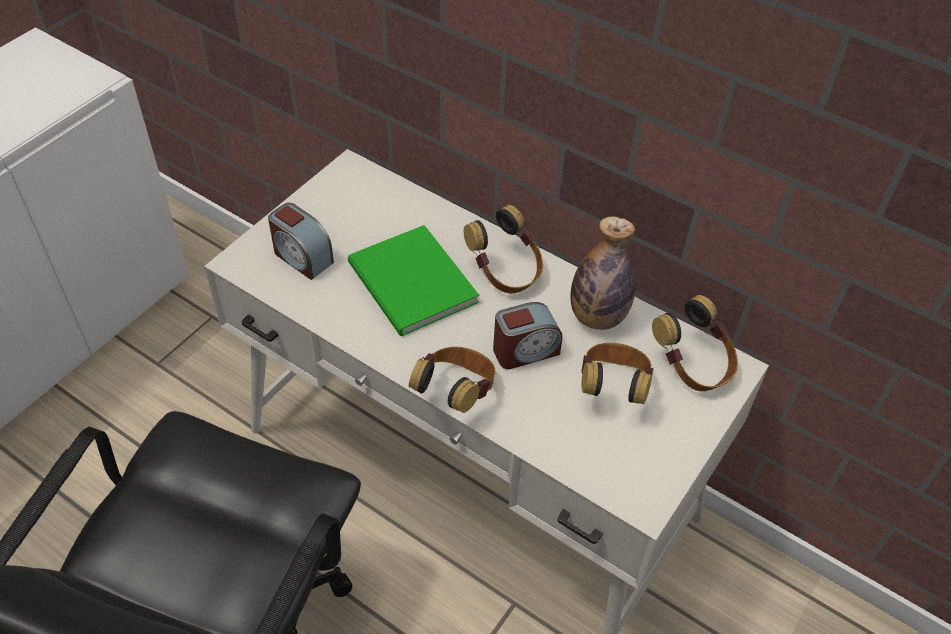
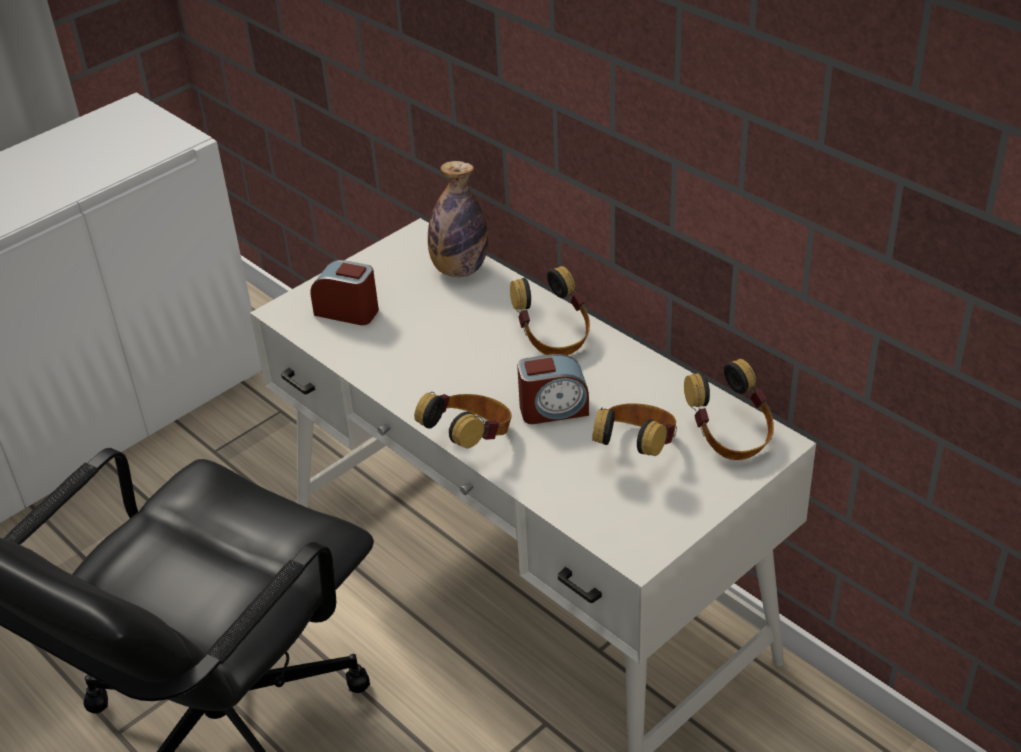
camera: 15 degrees right, 10 degrees down
(302, 257) = (347, 311): alarm clock -> alarm clock turned 150 degrees clockwise
(411, 286) = (451, 343): green book -> none
(597, 317) = (639, 385): bottle -> bottle (459, 269)

